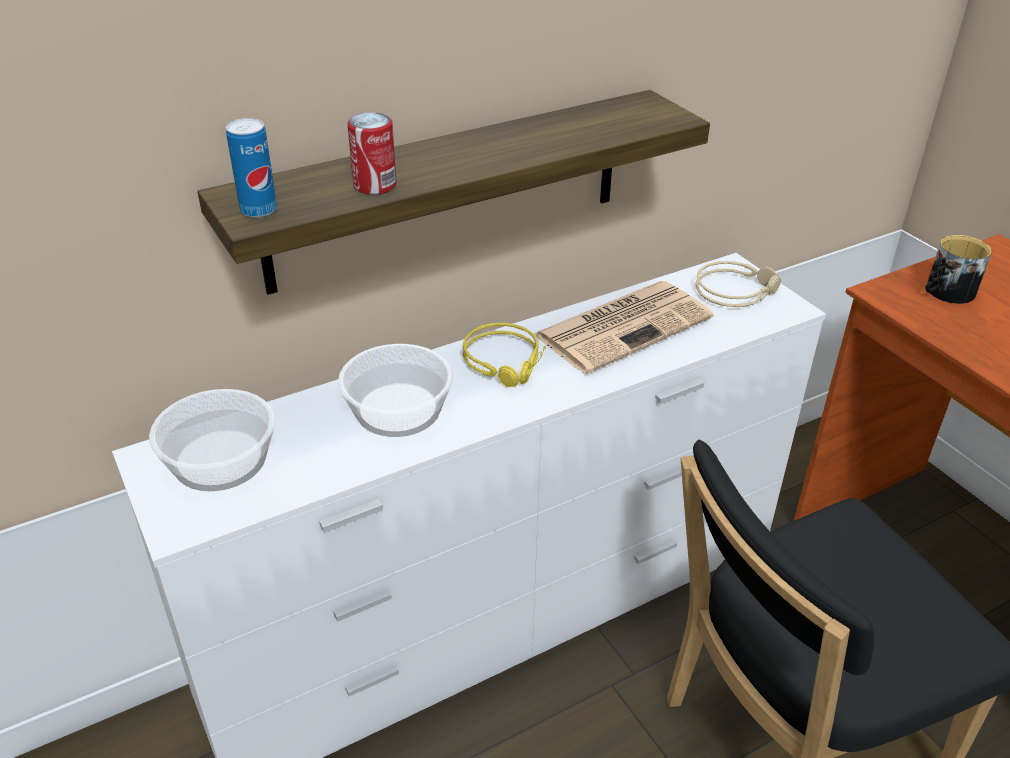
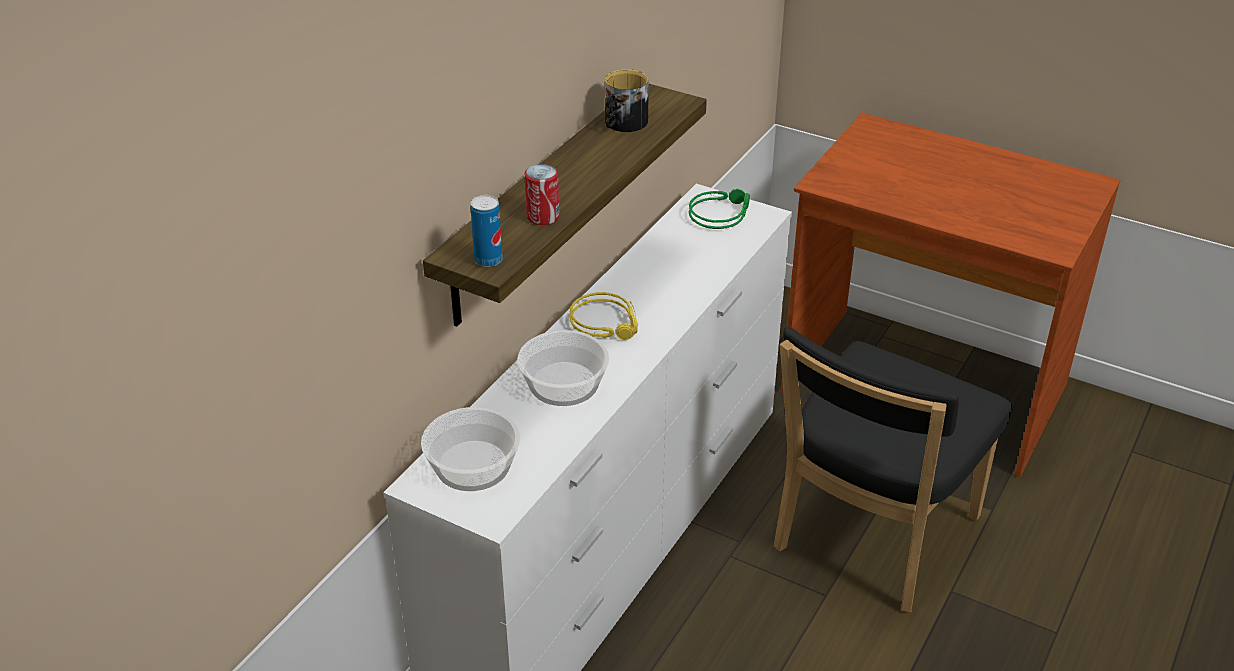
camera: 30 degrees left, 0 degrees up
(624, 325) = (665, 267): newspaper -> none
(736, 290) = (719, 213): beige headphones -> green headphones
(945, 292) = (858, 169): mug -> mug (623, 123)

